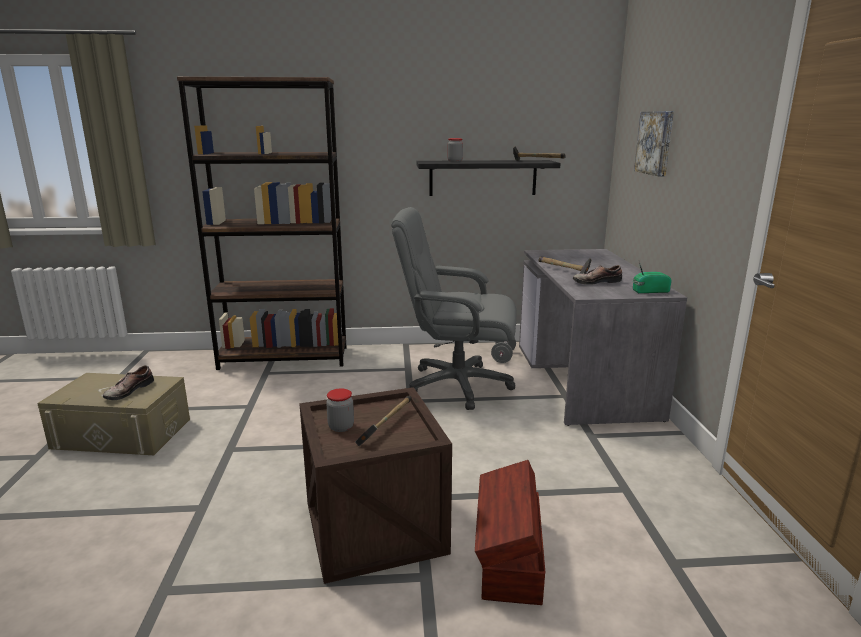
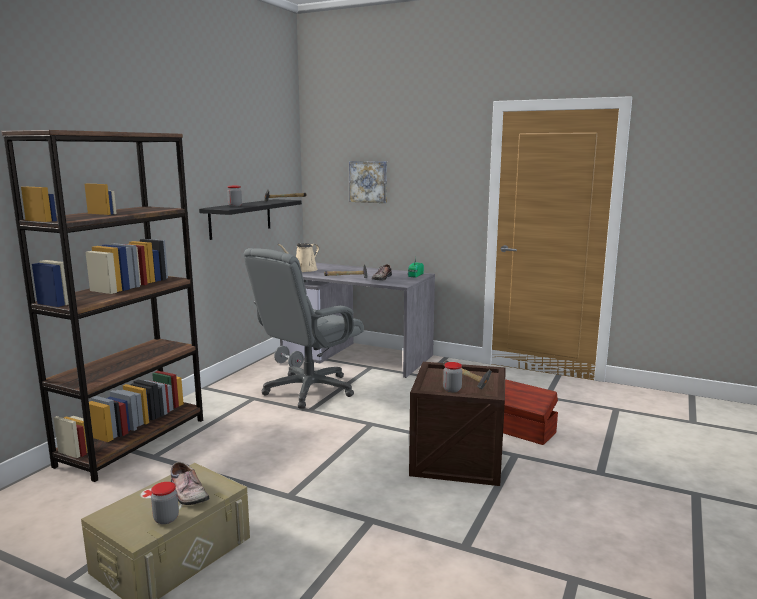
camera: 60 degrees left, 5 degrees down
(85, 397) = (166, 519): none -> jar
(559, 253) = (303, 270): none -> beige watering can

